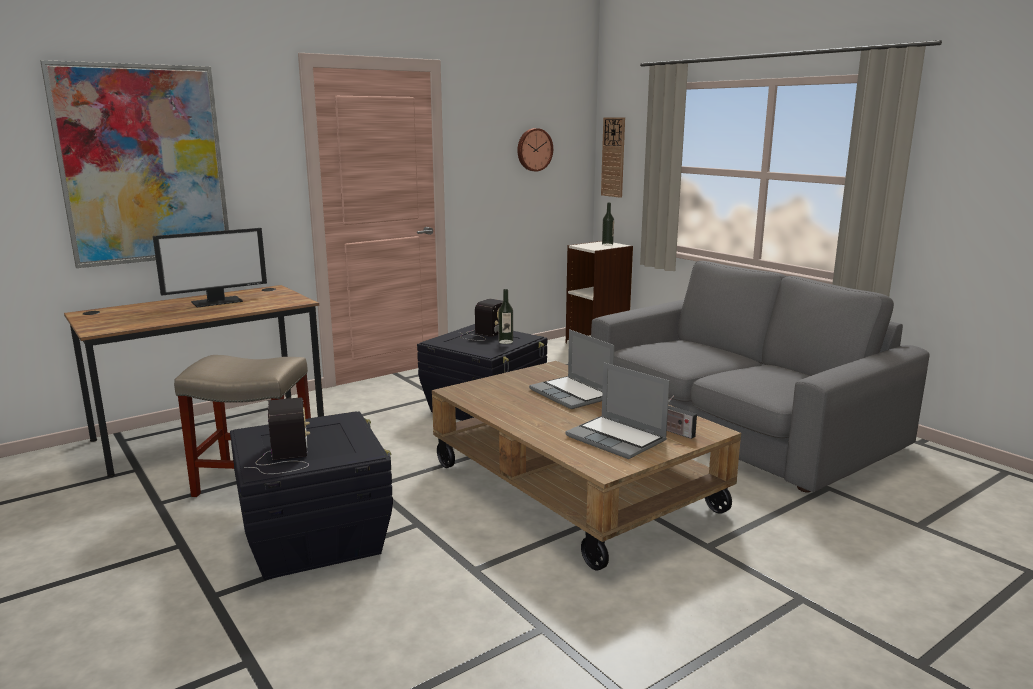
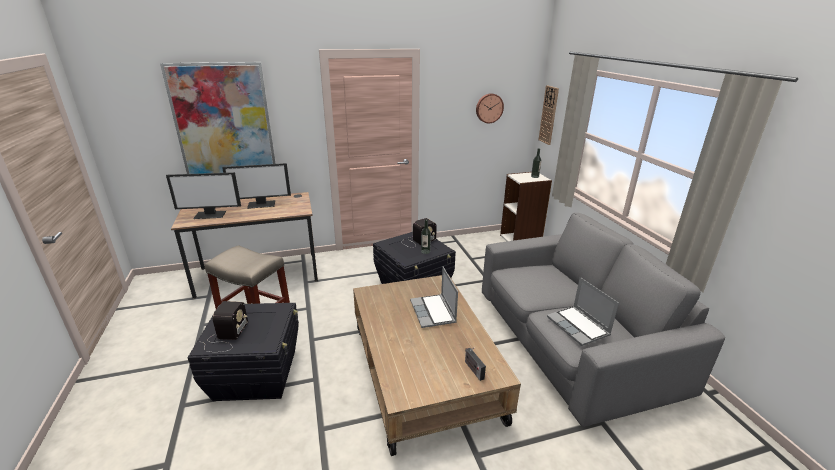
camera: 20 degrees right, 10 degrees up
(137, 318) = (210, 214): none -> monitor
(617, 439) = (430, 367): laptop -> laptop (578, 326)

